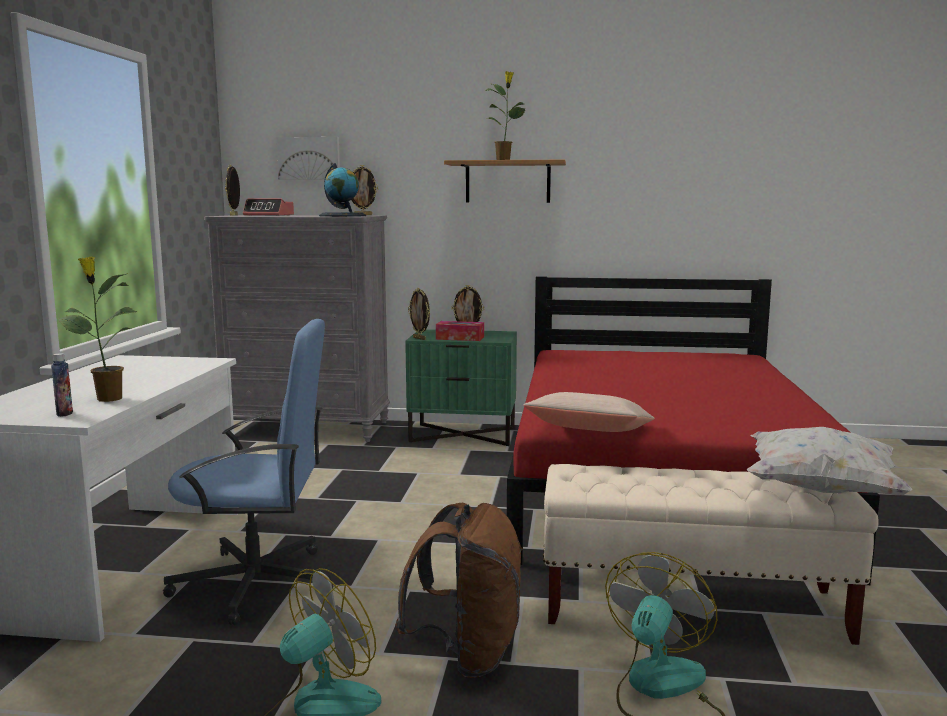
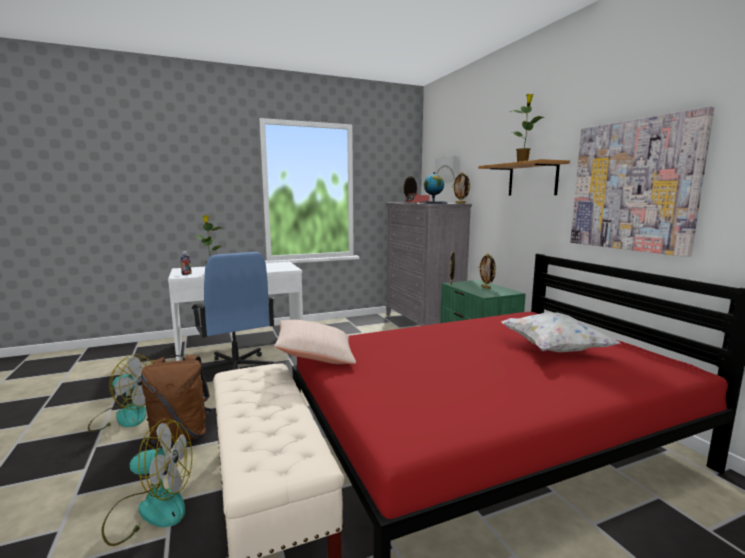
camera: 60 degrees right, 0 degrees up
(460, 338) = (471, 288): tissue box -> none
(648, 193) = (633, 186): none -> picture
(820, 490) = (272, 462): white pillow -> white pillow (553, 349)

